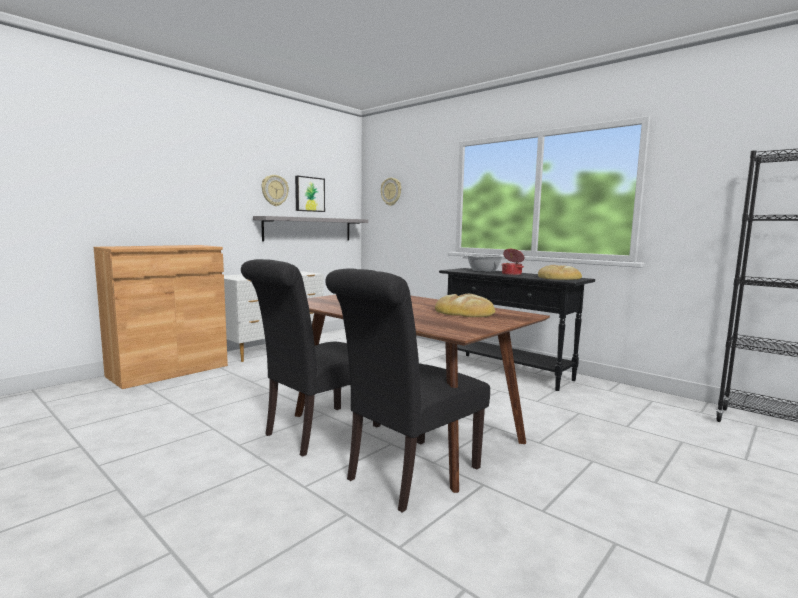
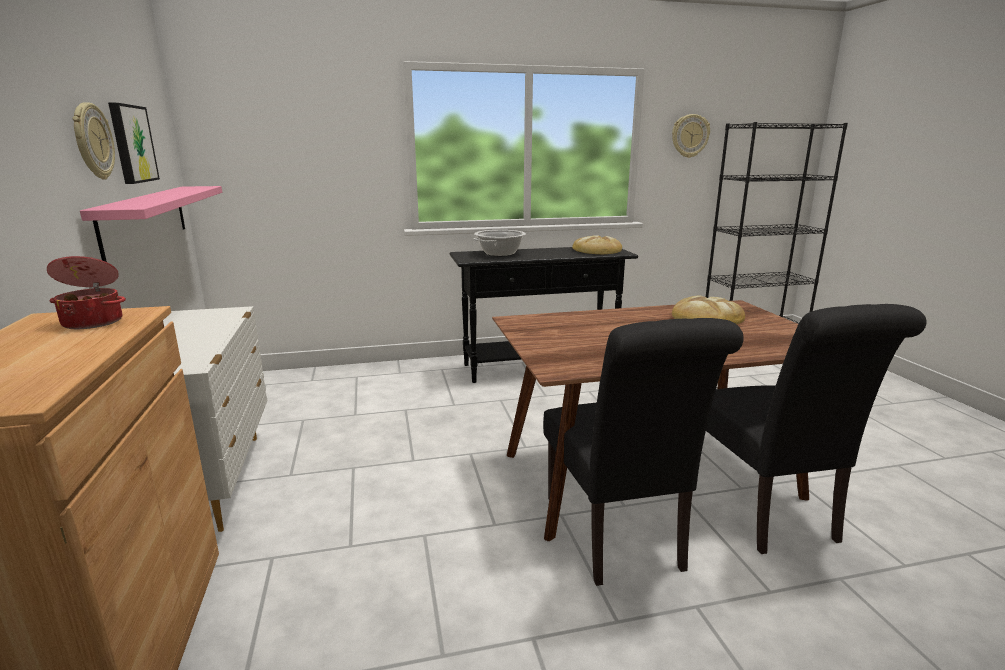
camera: 55 degrees left, 10 degrees up
(308, 229) = (146, 220): grey shelf -> pink shelf
(391, 191) = (262, 133): wall clock -> wall clock (689, 136)
(512, 274) = (548, 254): cooking pot -> cooking pot (94, 322)

